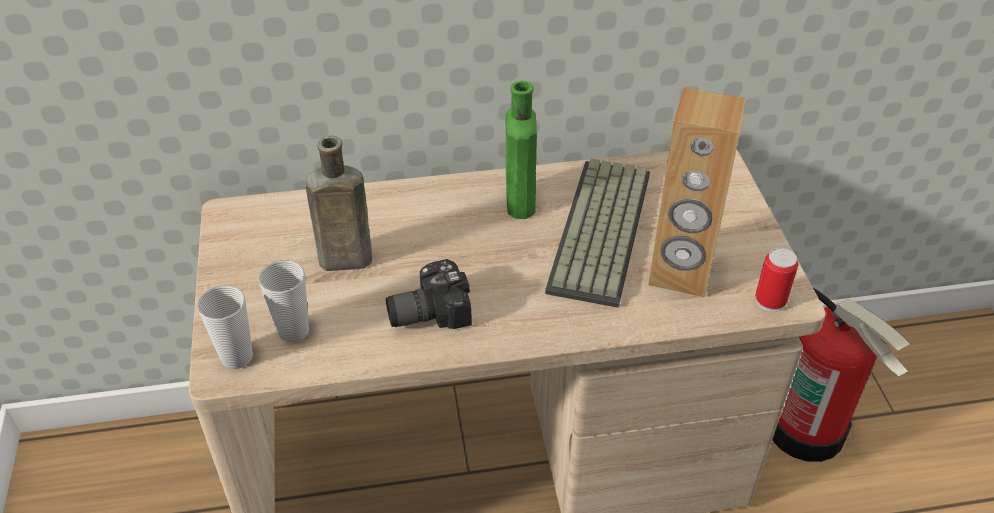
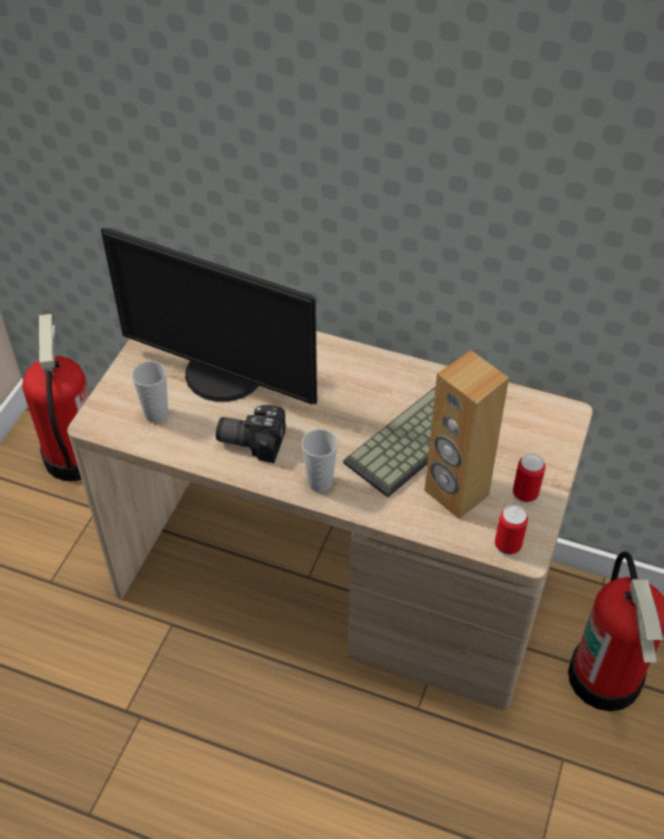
camera: 30 degrees right, 5 degrees up
(114, 467) = (74, 456): none -> fire extinguisher
(237, 357) = (110, 416): cup -> cup (320, 483)
(341, 260) = (222, 376): brown bottle -> monitor
(519, 200) = (382, 382): green bottle -> none
(744, 246) = (525, 493): none -> can

